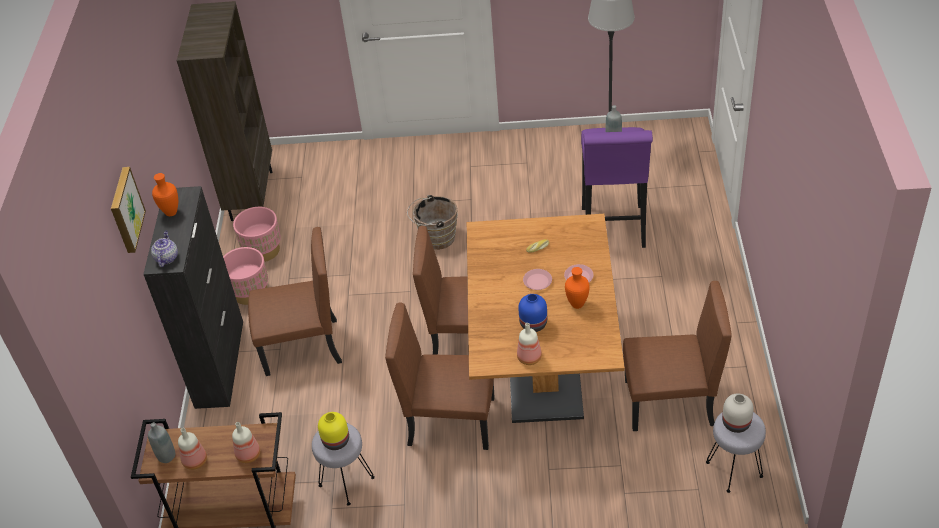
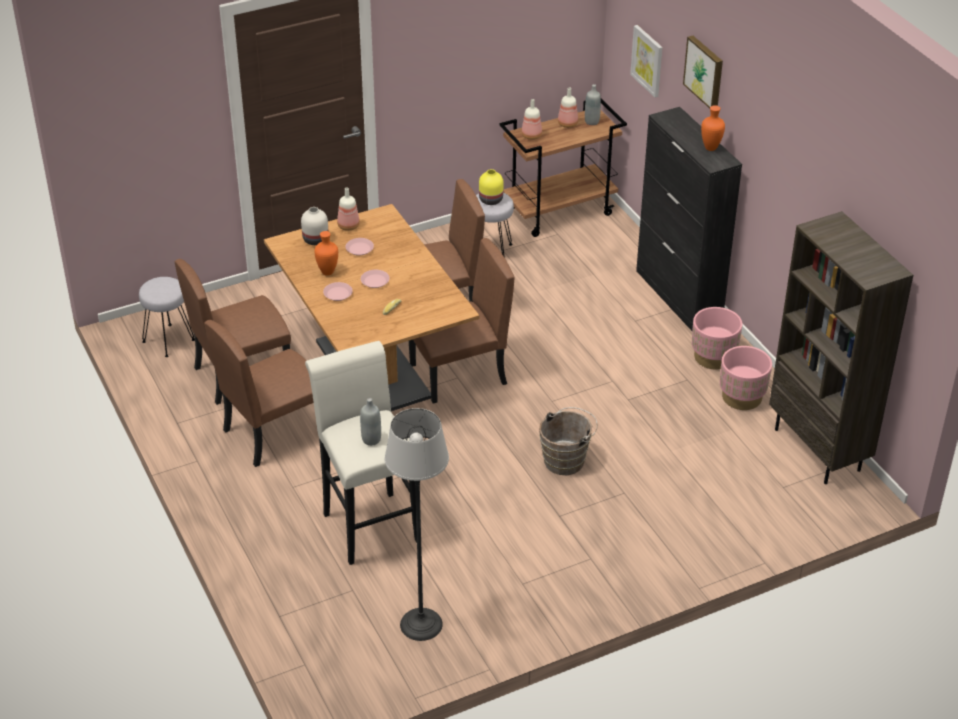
camera: 150 degrees right, 5 degrees down
(116, 330) = (647, 60): none -> picture
(166, 258) = (673, 119): teapot -> none
(302, 347) = (615, 327): brown chair -> brown chair (274, 431)
(533, 324) = (359, 249): blue vase -> pink plate
(613, 231) = (368, 522): purple stool -> white stool
(737, 423) = (164, 289): white vase -> white vase (315, 239)

